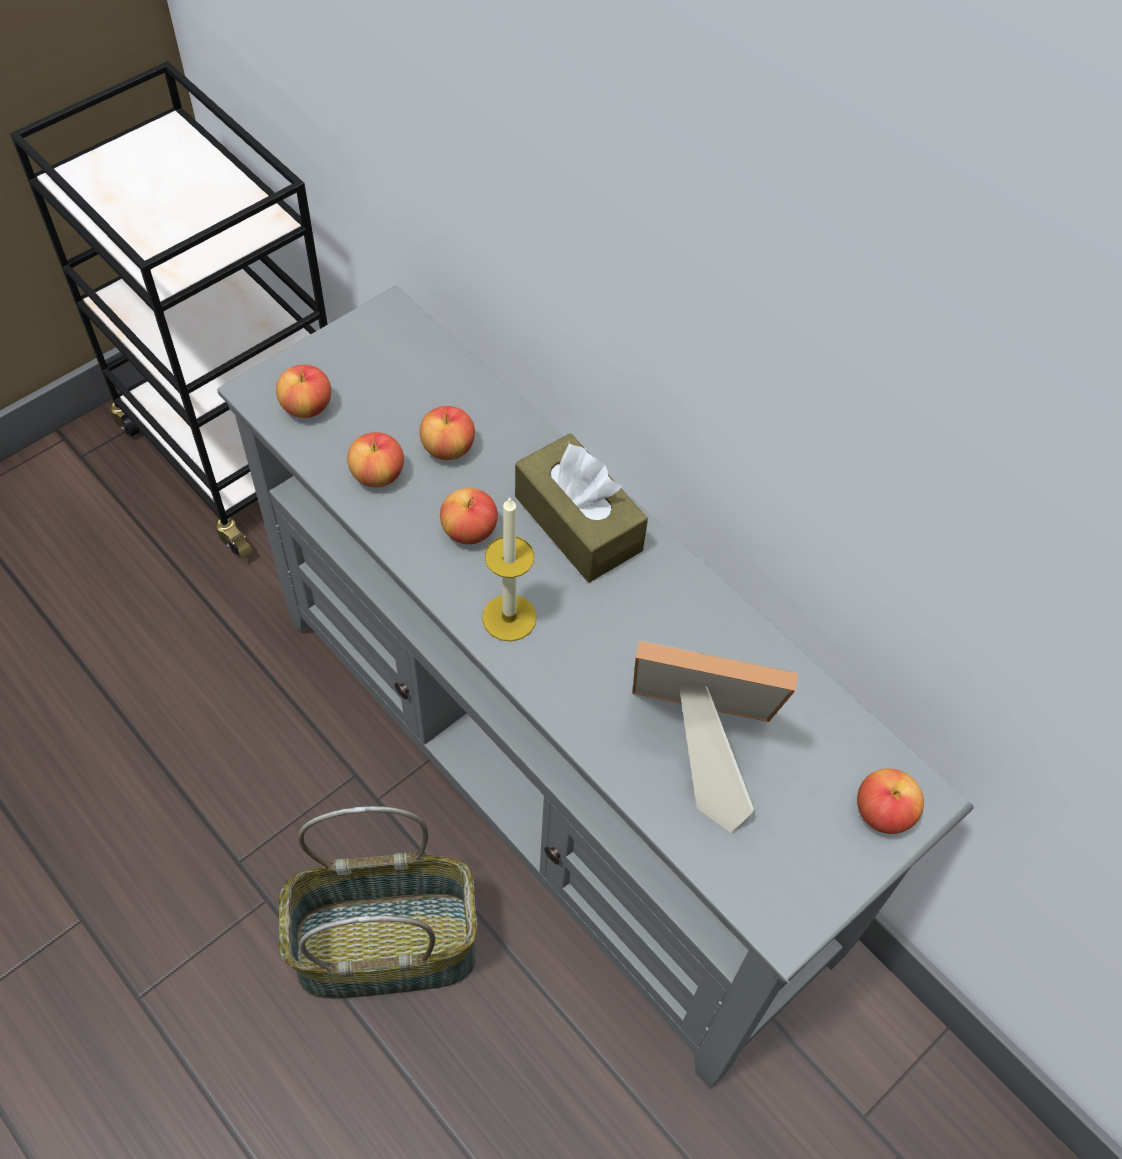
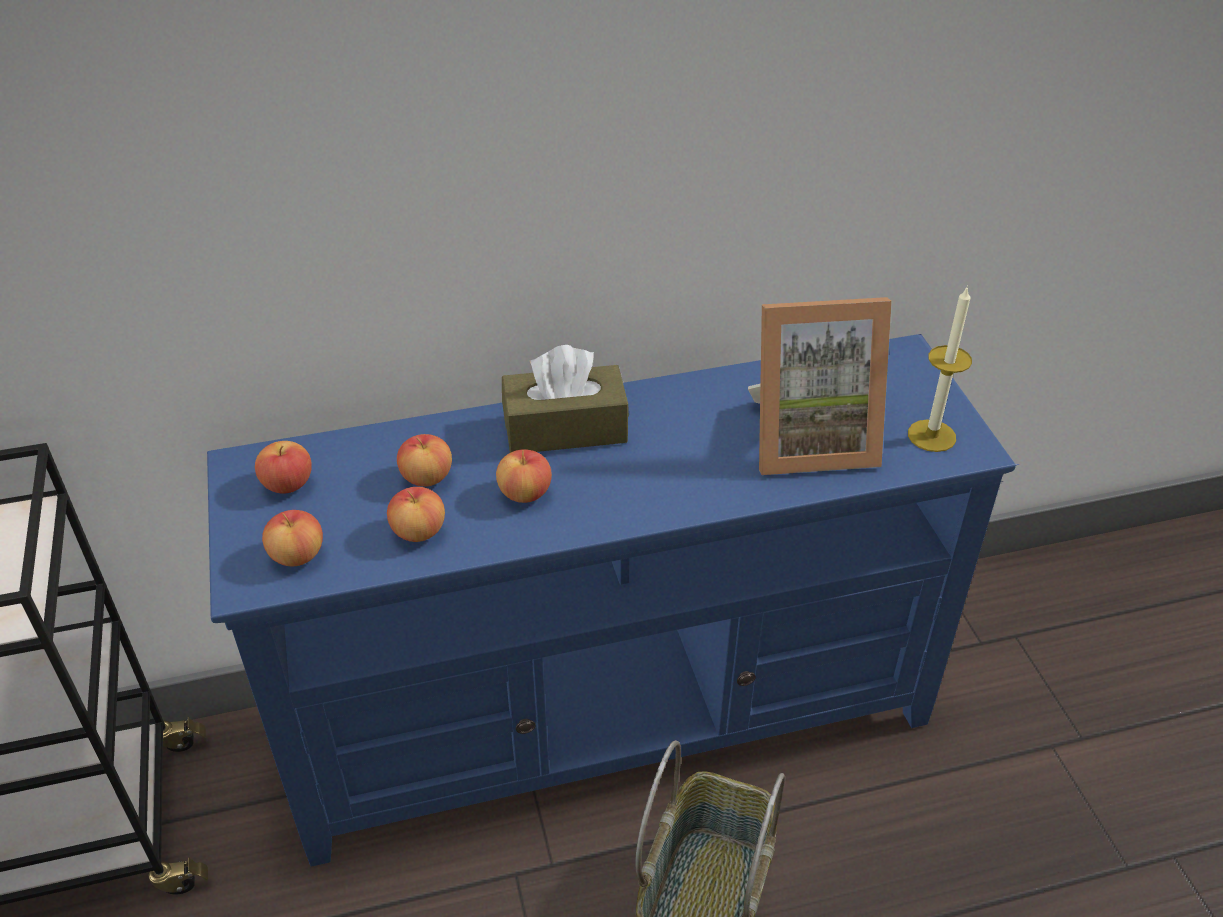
camera: 60 degrees left, 15 degrees down
(509, 617) = (629, 499): candle -> candle (931, 436)
(551, 777) = (611, 719): grey tv stand -> blue tv stand
(694, 747) = (809, 440): picture frame -> picture frame turned 135 degrees counterclockwise
(883, 812) = (908, 372): apple -> apple (287, 484)

